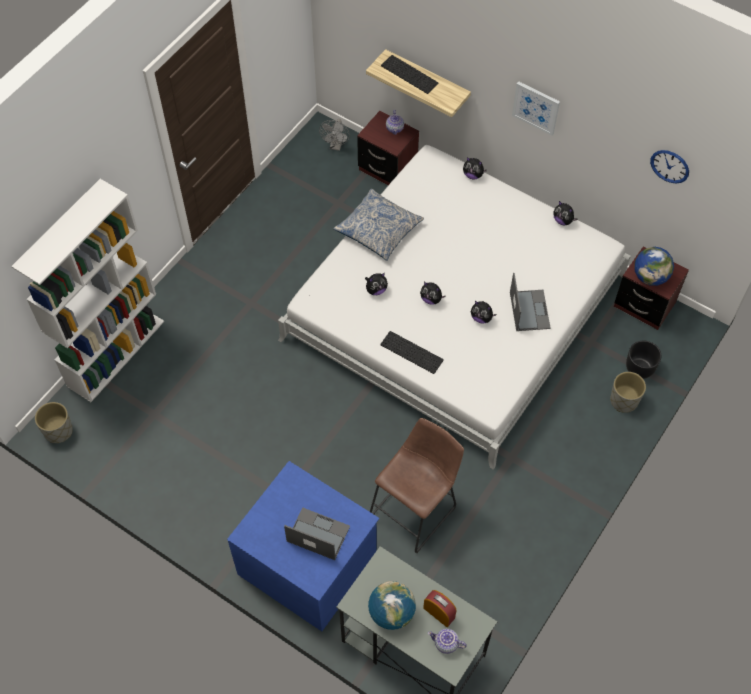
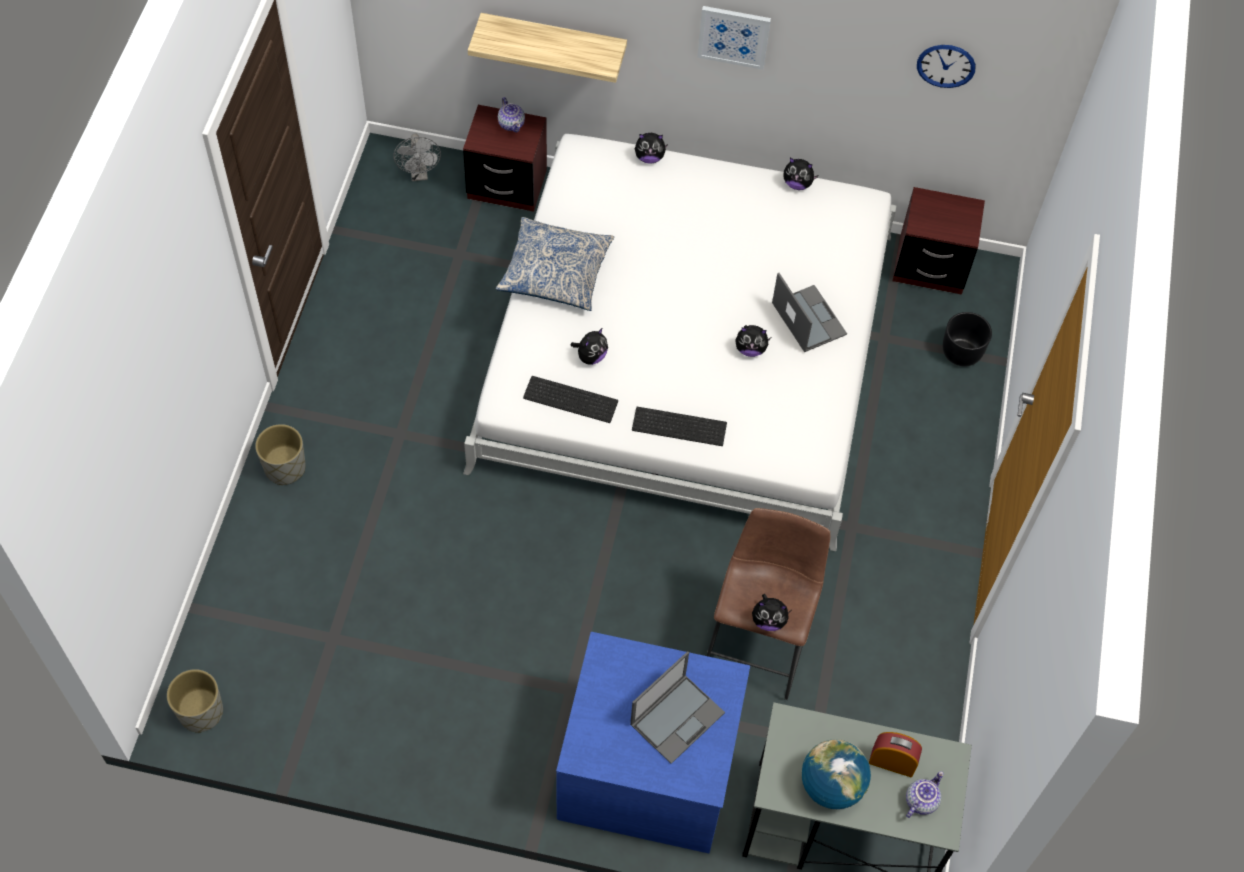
camera: 25 degrees left, 0 degrees up
(116, 352) = (234, 569): white bookcase -> none
(317, 534) = (677, 717): laptop -> laptop turned 135 degrees clockwise
(410, 74) = (533, 38): keyboard -> keyboard (572, 398)
(431, 299) = (672, 345): plush toy -> plush toy (768, 620)
(445, 644) = (920, 800): teapot -> teapot turned 135 degrees clockwise
(624, 401) = (961, 402): grey planter -> grey planter (285, 468)
(650, 277) = (941, 225): globe -> none

